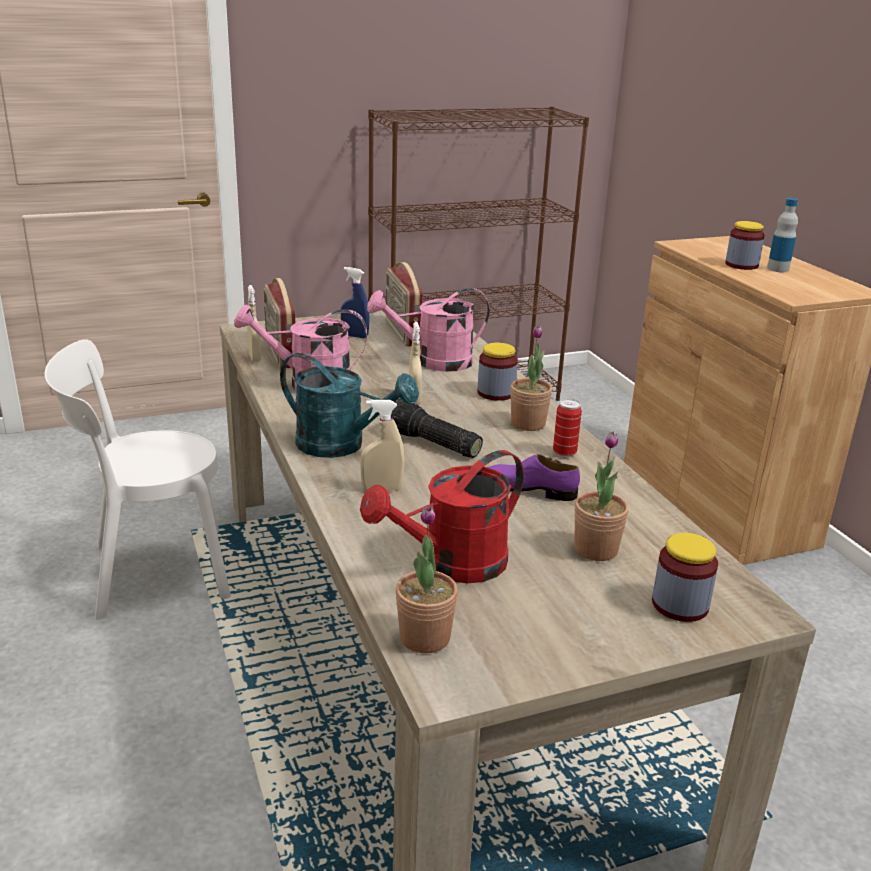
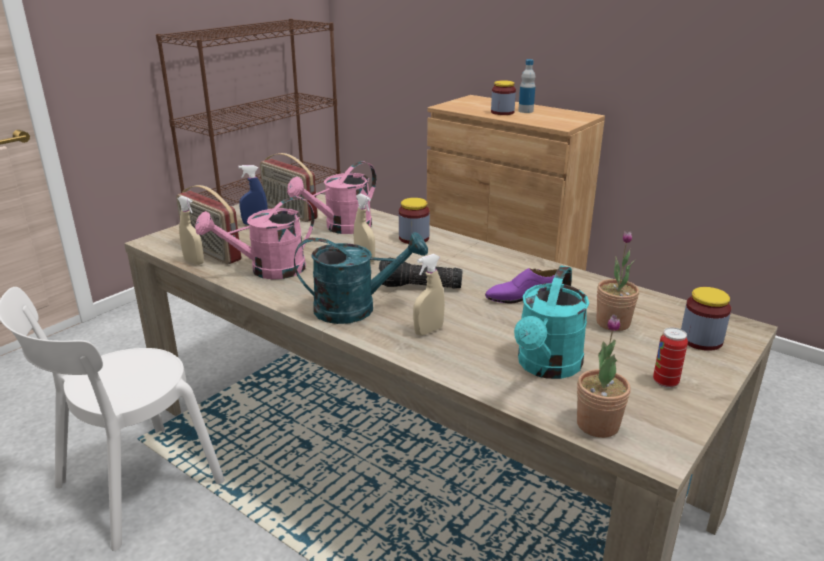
camera: 30 degrees left, 0 degrees up
(452, 565) = (546, 367): red watering can -> turquoise watering can
(528, 424) = (463, 253): potted plant -> none
(564, 453) = (511, 266): can -> can (665, 382)

